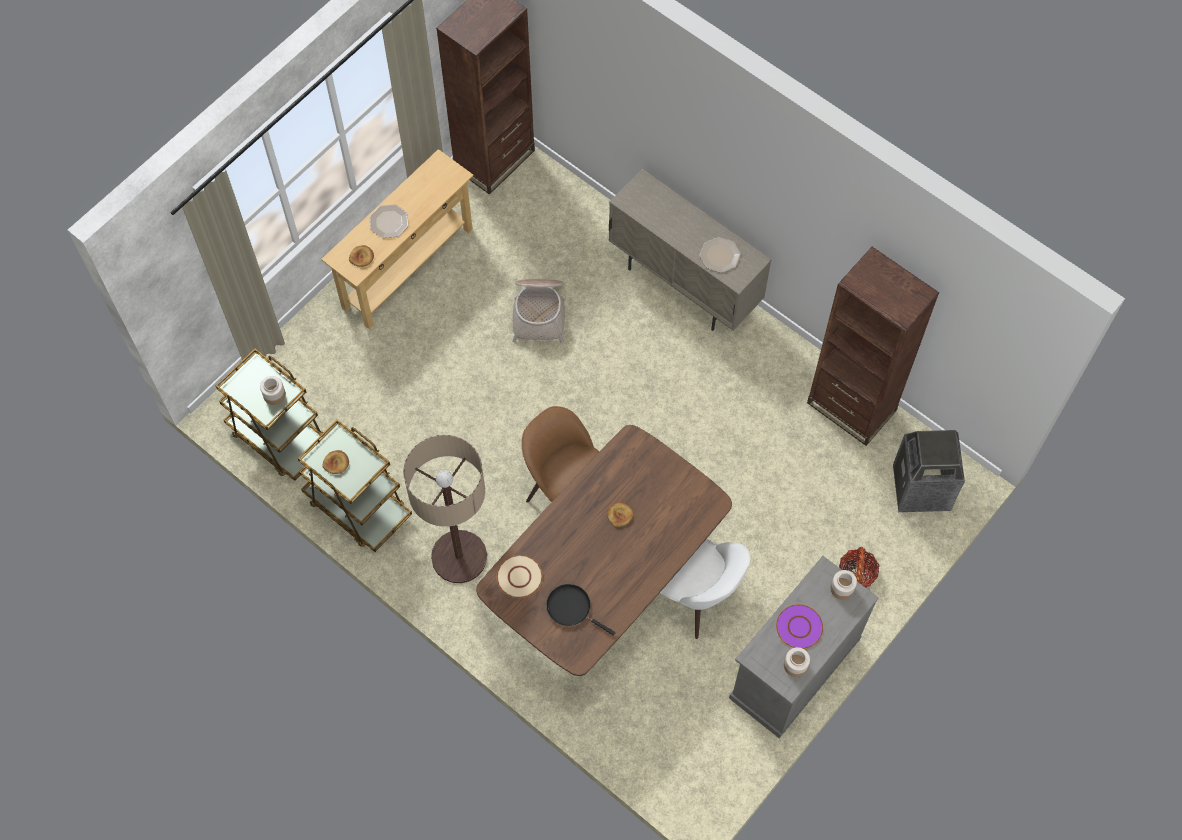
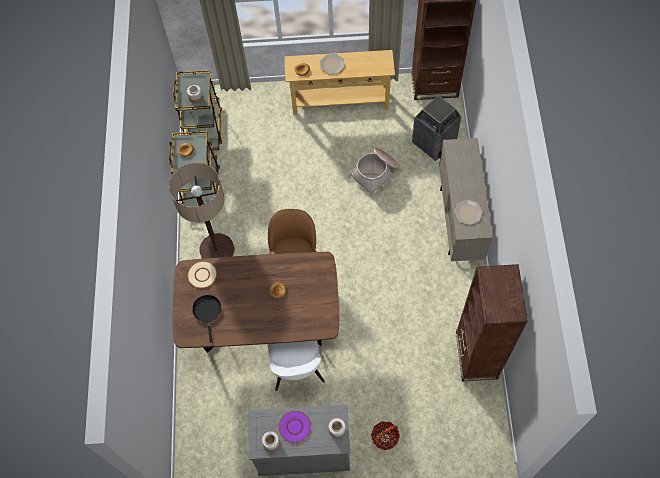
camera: 50 degrees right, 0 degrees up
(921, 489) = (466, 430): trash can -> trash can (434, 143)

